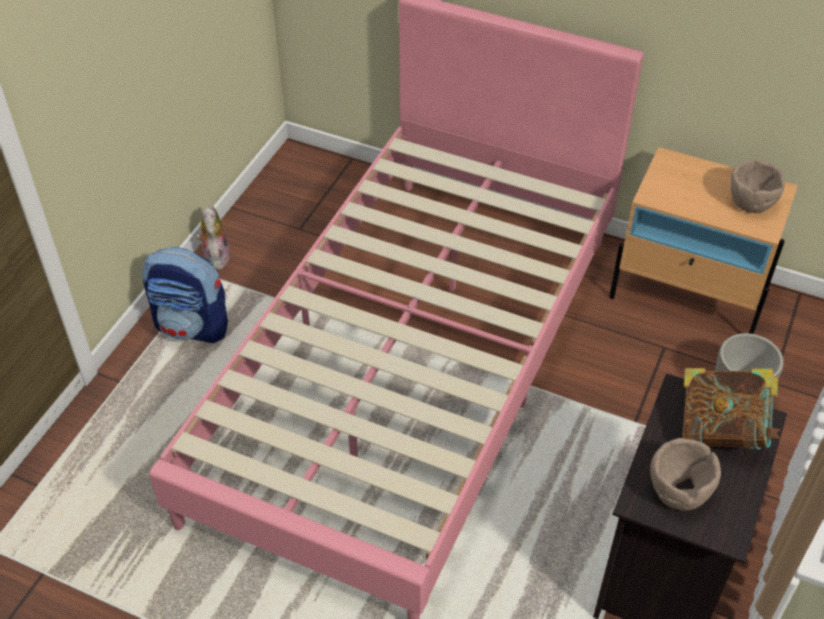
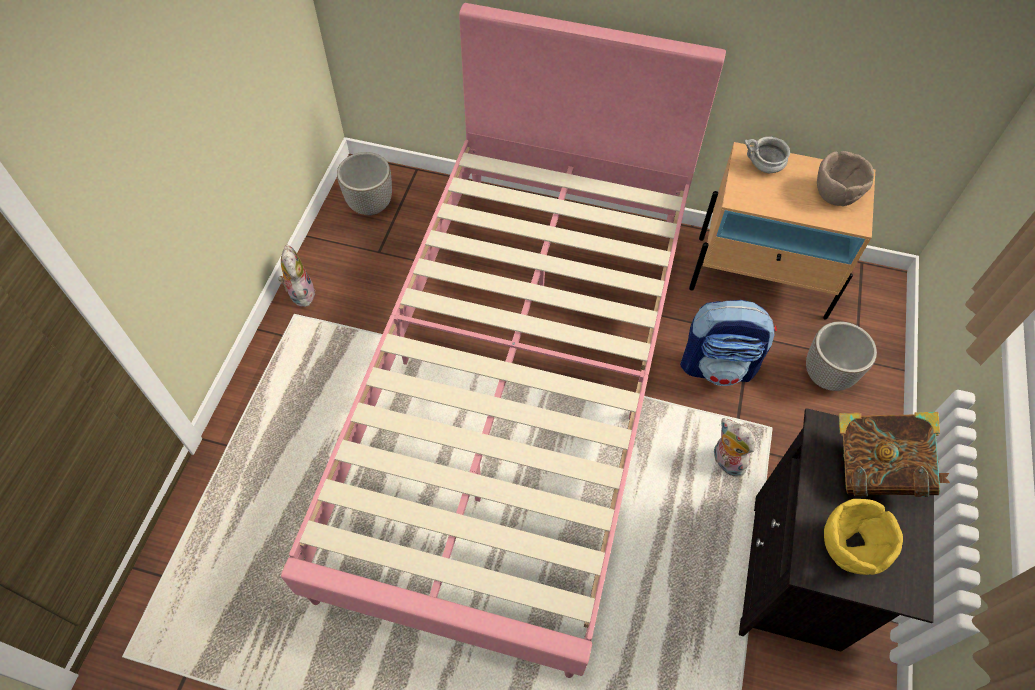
camera: 10 degrees left, 10 degrees up
(193, 326) = (291, 373): backpack -> backpack (718, 365)
(299, 186) = (370, 205): none -> planter
(613, 460) = (725, 462): none -> plush toy
(679, 490) = (849, 547): brown bowl -> yellow bowl
(684, 171) = (764, 166): none -> grey bowl

